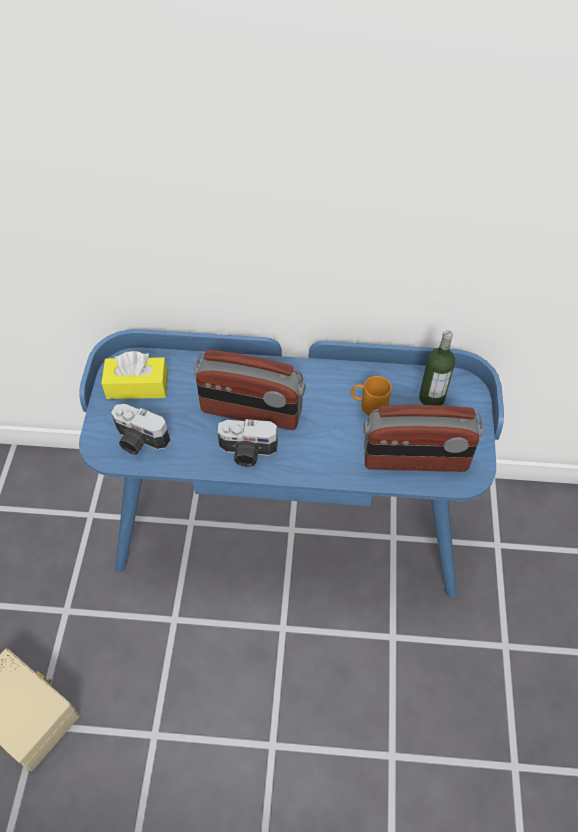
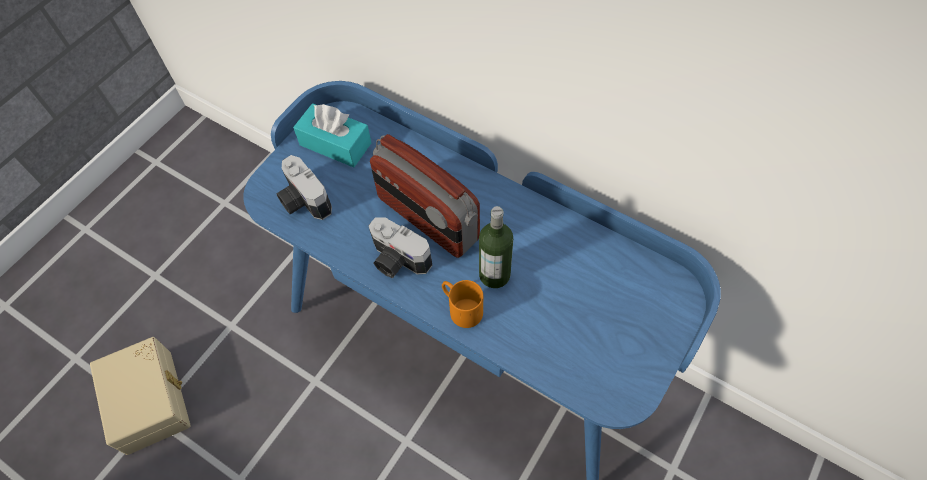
camera: 30 degrees right, 5 degrees up
(137, 386) = (335, 144): yellow tissue box -> turquoise tissue box
(368, 405) = (554, 266): orange mug -> orange mug (460, 308)
(415, 460) = (568, 352): radio -> none
(431, 398) = (631, 289): bottle -> bottle (494, 275)

